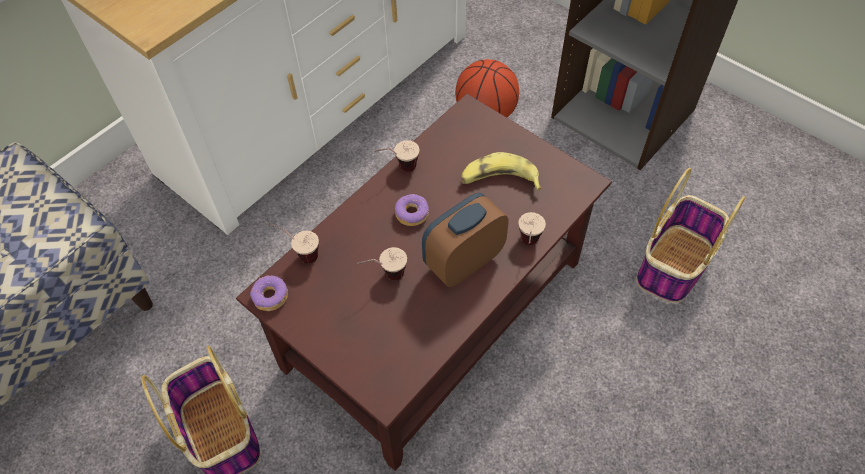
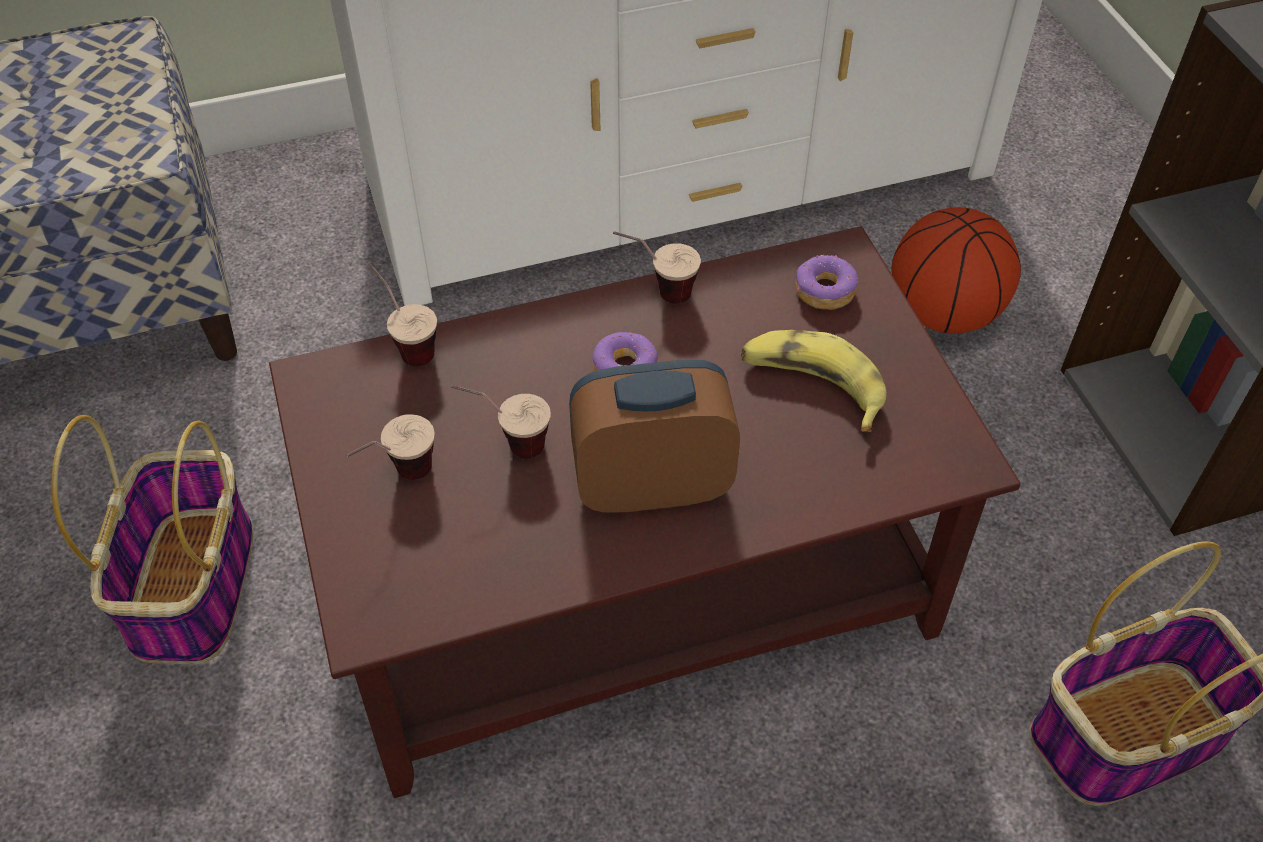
camera: 30 degrees right, 5 degrees down
(270, 297) = (316, 385): donut -> donut (824, 291)
(528, 247) = (780, 517): cup -> cup (398, 479)

